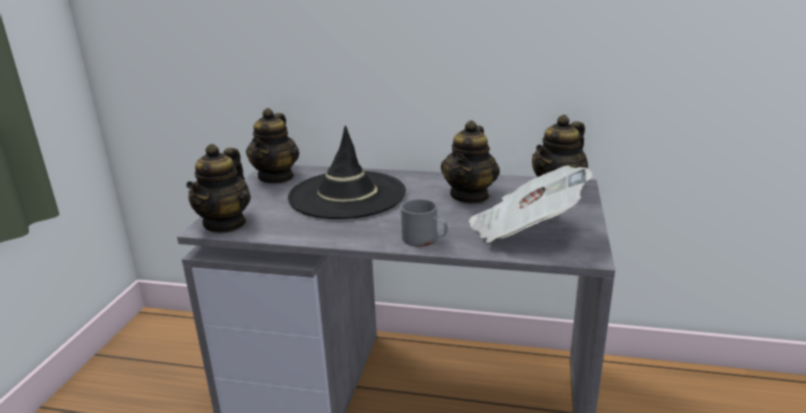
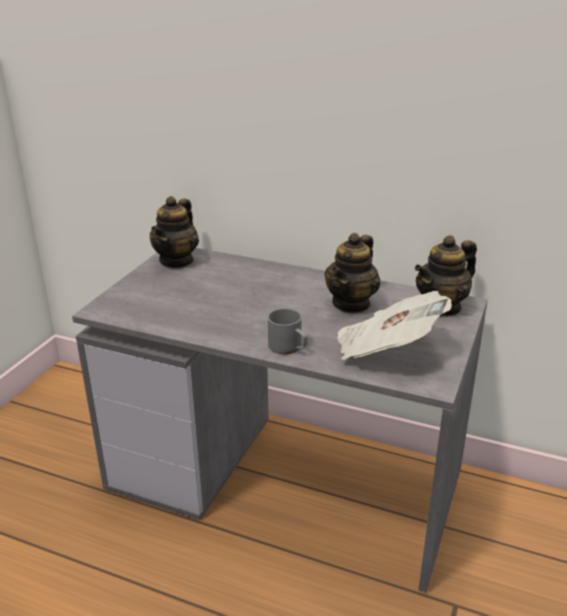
camera: 10 degrees right, 5 degrees up
(225, 223) = (116, 307): teapot -> none
(347, 195) = (235, 289): black hat -> none

